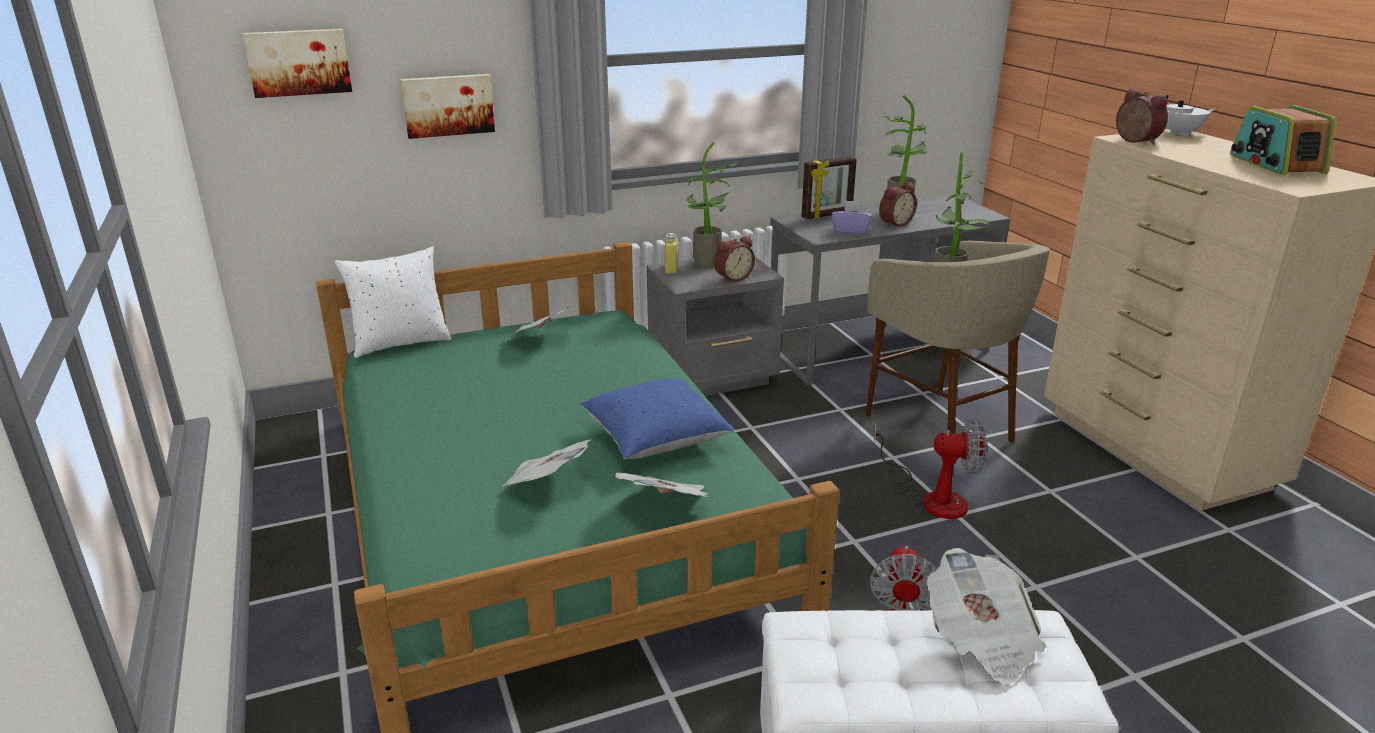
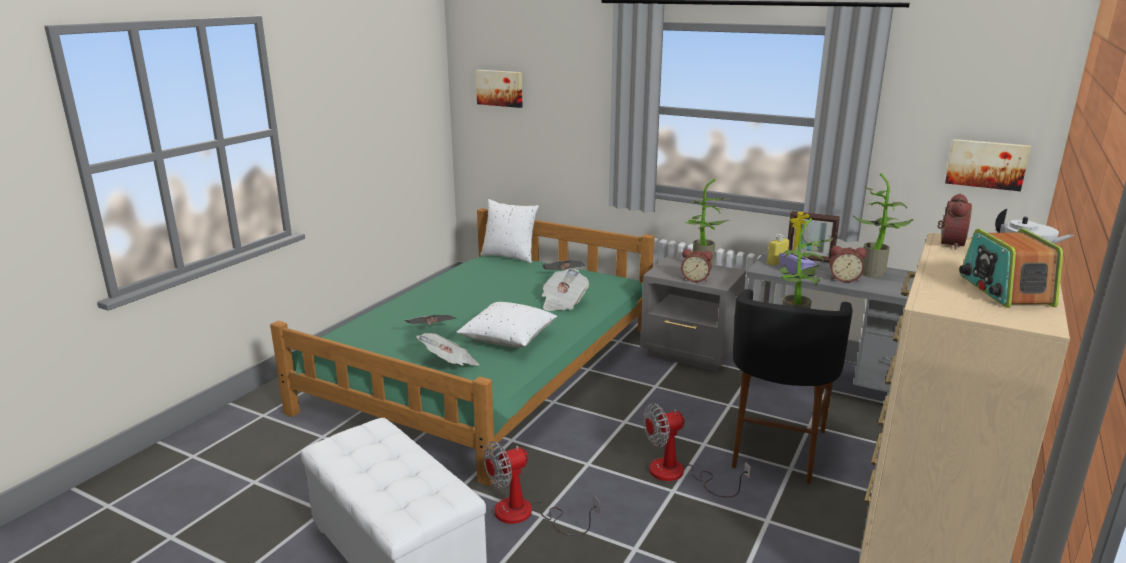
camera: 50 degrees right, 5 degrees down
(448, 105) = (569, 124): picture -> picture (986, 164)
(655, 439) = (508, 339): blue pillow -> white pillow
(671, 268) = (674, 262): yellow bottle -> yellow bottle (777, 262)
(932, 497) = (679, 475): fan -> fan turned 105 degrees clockwise
(941, 427) = (775, 448): beige stool -> black stool
(981, 640) = (417, 478): newspaper -> newspaper (563, 303)
(1275, 164) = (1004, 291): radio -> radio turned 45 degrees counterclockwise

